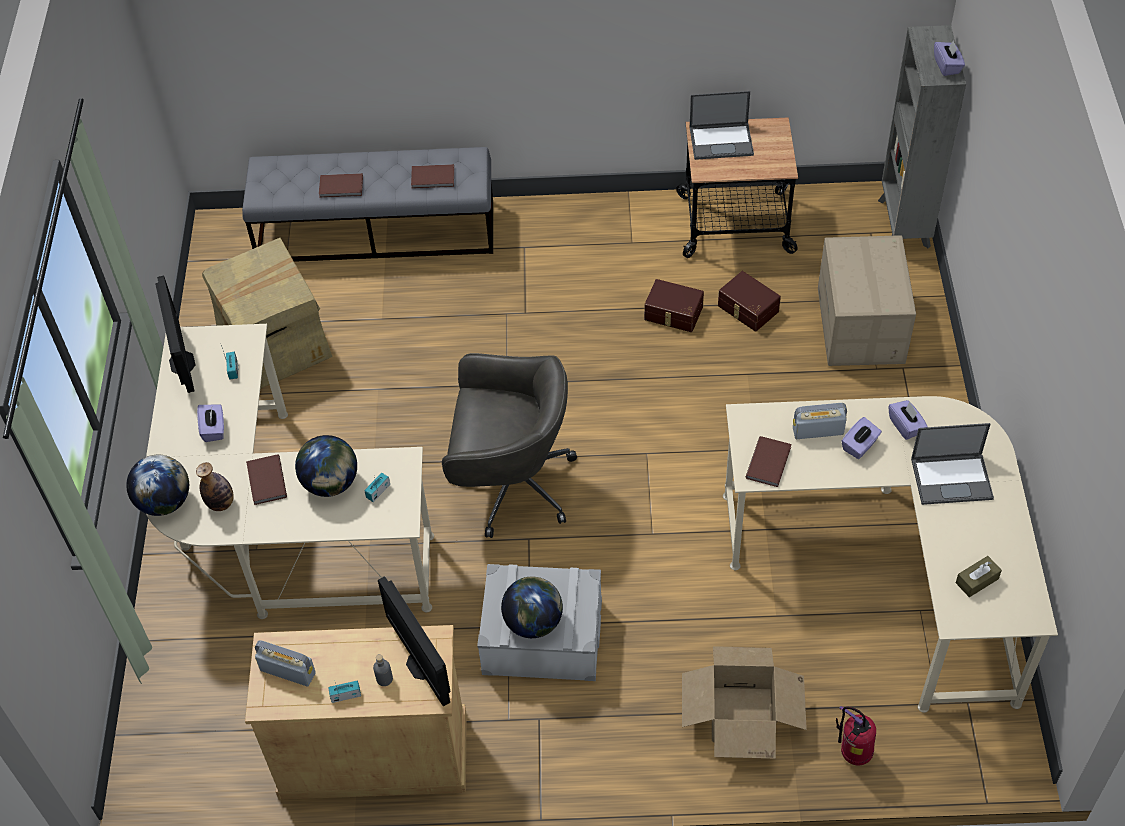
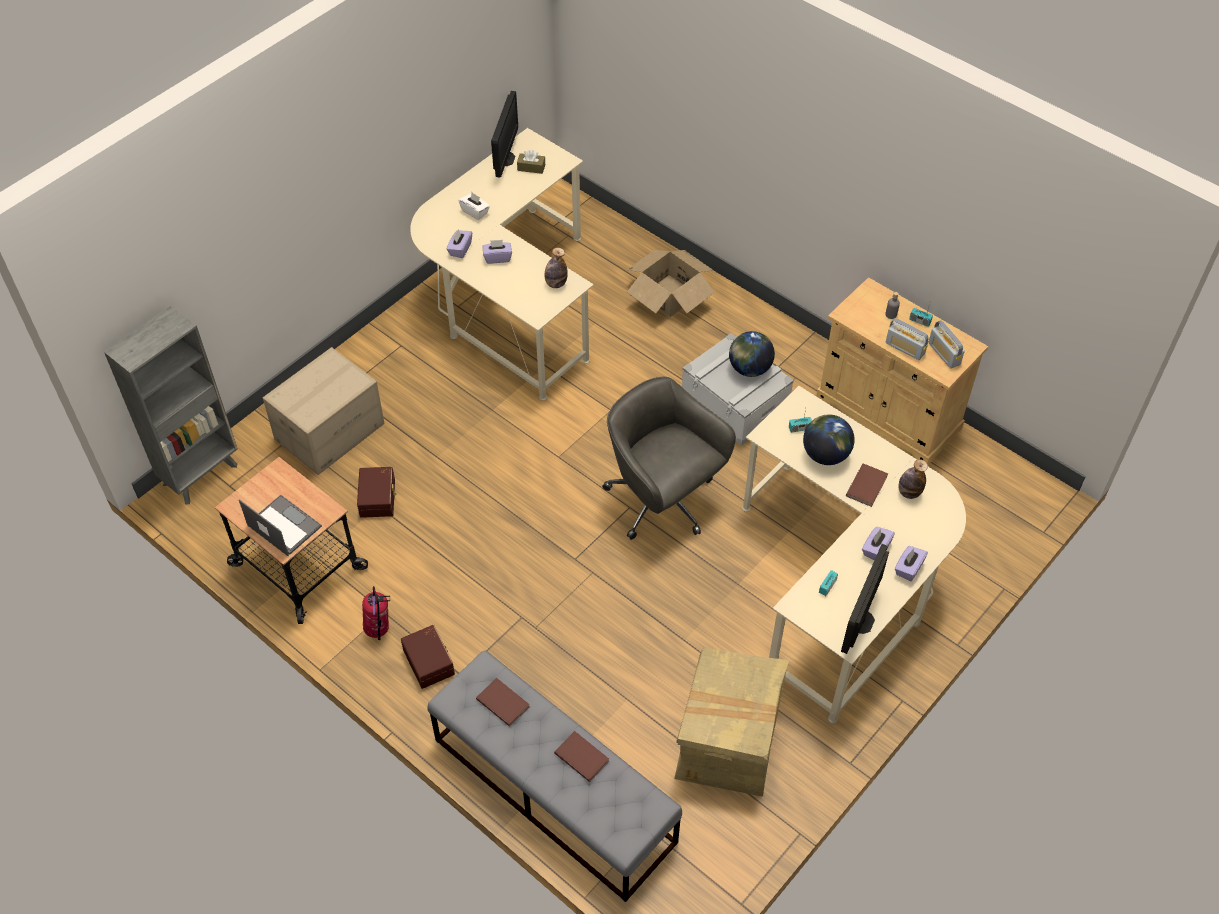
camera: 140 degrees left, 0 degrees up
(164, 502) = (947, 520): globe -> none
(422, 664) = (863, 307): monitor -> monitor (505, 159)
(673, 314) = (427, 533): brown storage box -> brown storage box (430, 661)
(770, 462) = (556, 284): brown book -> bottle
(817, 431) = (508, 280): radio -> radio (905, 348)
(853, 754) = (635, 245): fire extinguisher -> fire extinguisher (379, 630)
(947, 66) = (159, 325): purple tissue box -> purple tissue box (908, 568)
(952, 478) = (475, 212): laptop -> white tissue box

